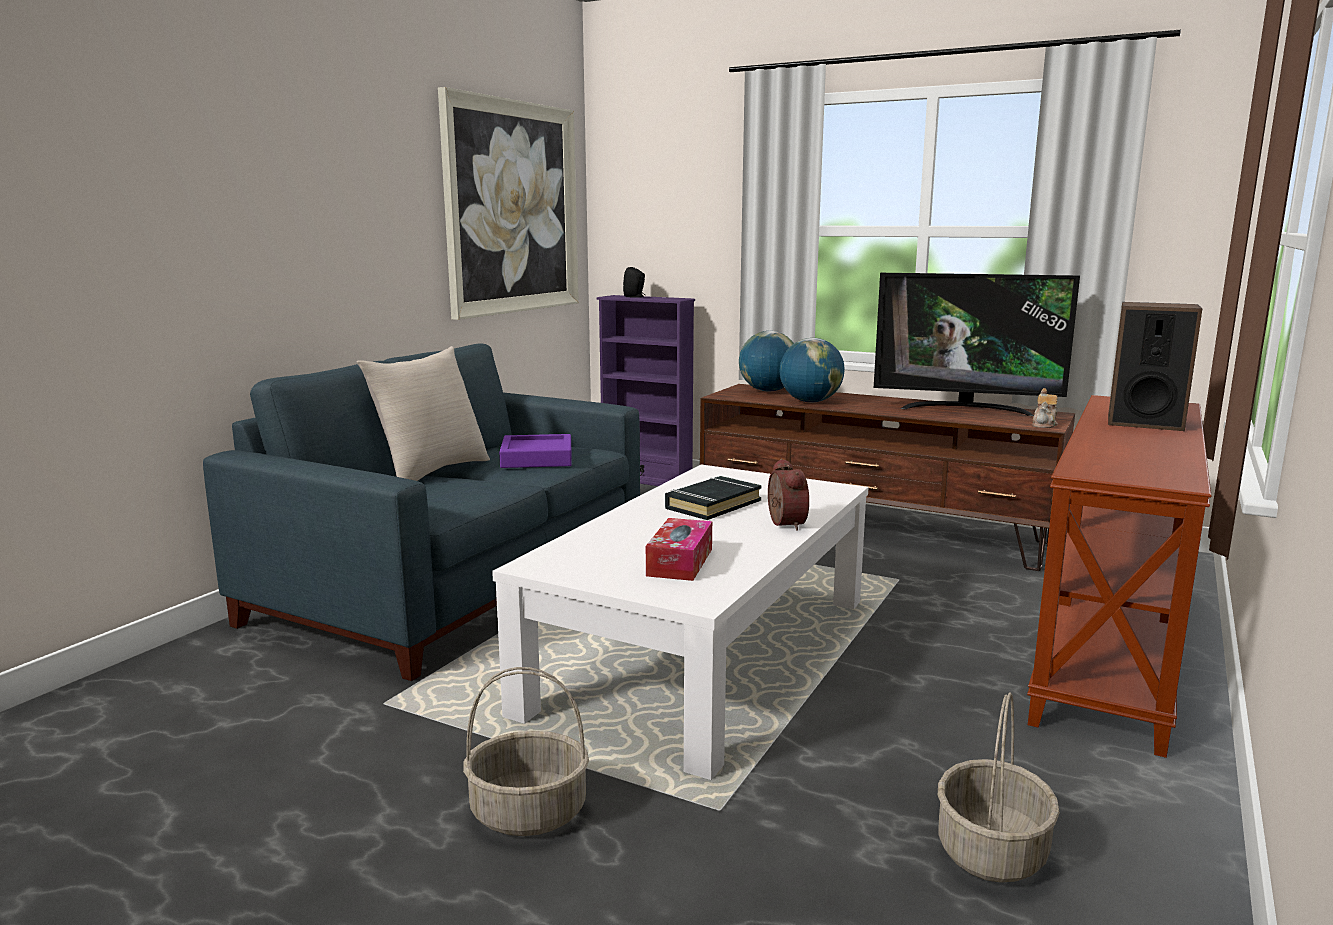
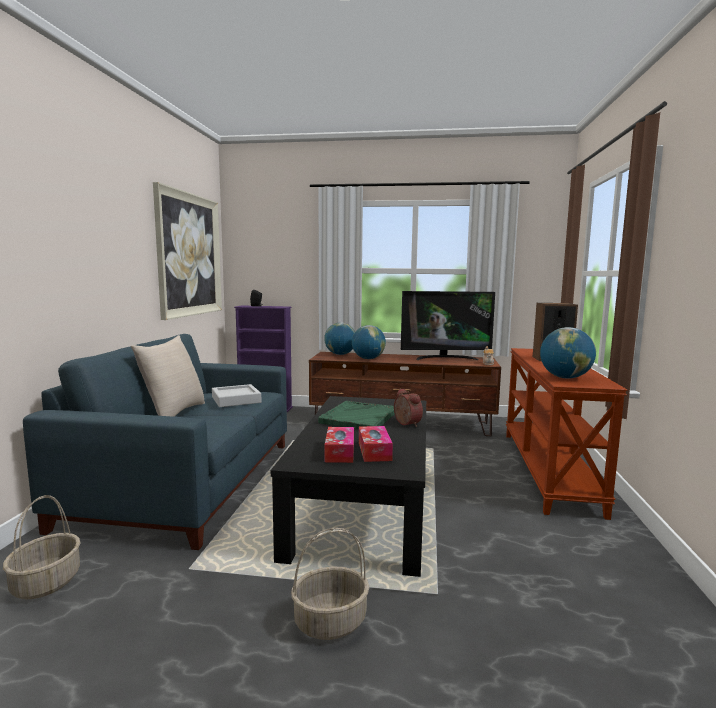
camera: 20 degrees left, 5 degrees down
(537, 458) = (236, 400): purple tray -> grey tray
(622, 557) = (340, 452): none -> tissue box
(705, 652) = (364, 502): white coffee table -> black coffee table
(712, 504) = (359, 417): black book -> green tray
(992, 852) = (580, 586): basket -> basket (46, 583)
(1106, 461) = (565, 377): none -> globe

